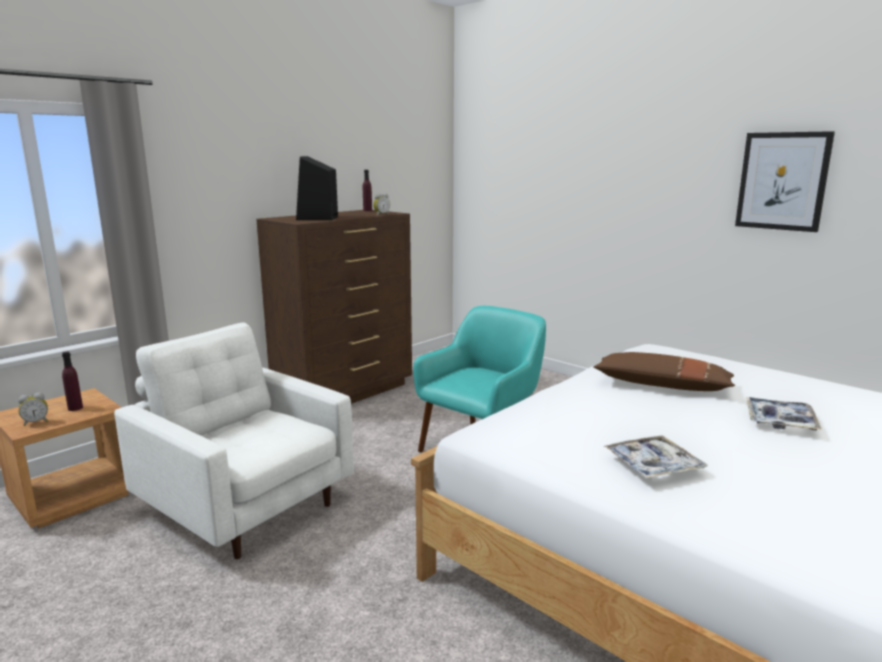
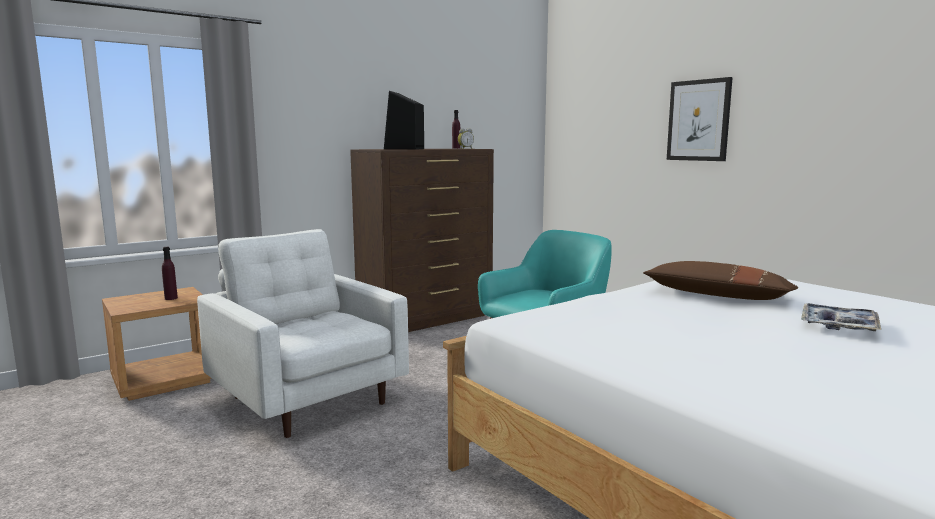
camera: 10 degrees right, 5 degrees down
(36, 422) = (135, 305): alarm clock -> none
(653, 465) = (677, 349): tray -> none
(782, 181) = (871, 104): picture -> picture (698, 120)

